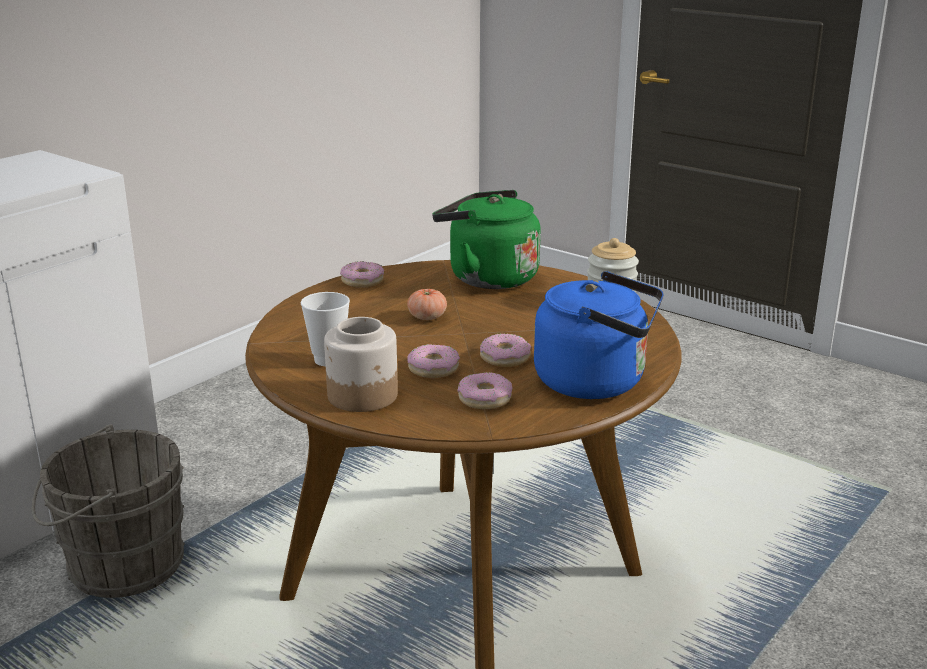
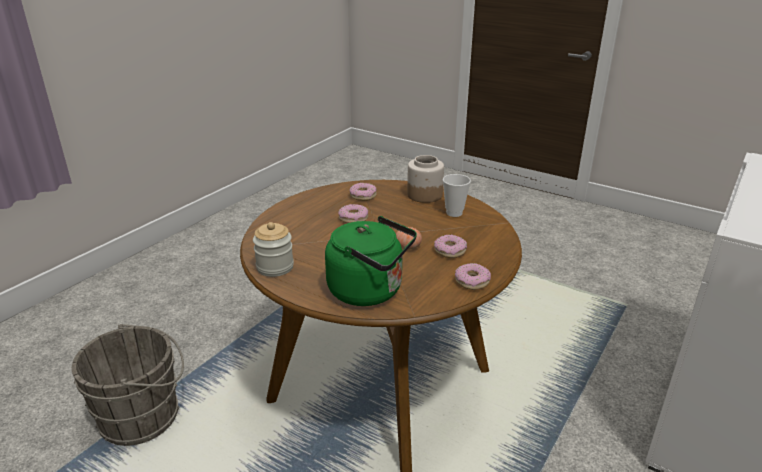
camera: 175 degrees right, 5 degrees up
(118, 566) = (600, 383): grey bucket -> grey bucket (145, 416)
(433, 369) = (393, 210): donut -> donut (450, 251)
(597, 382) = (304, 206): blue kettle -> none

